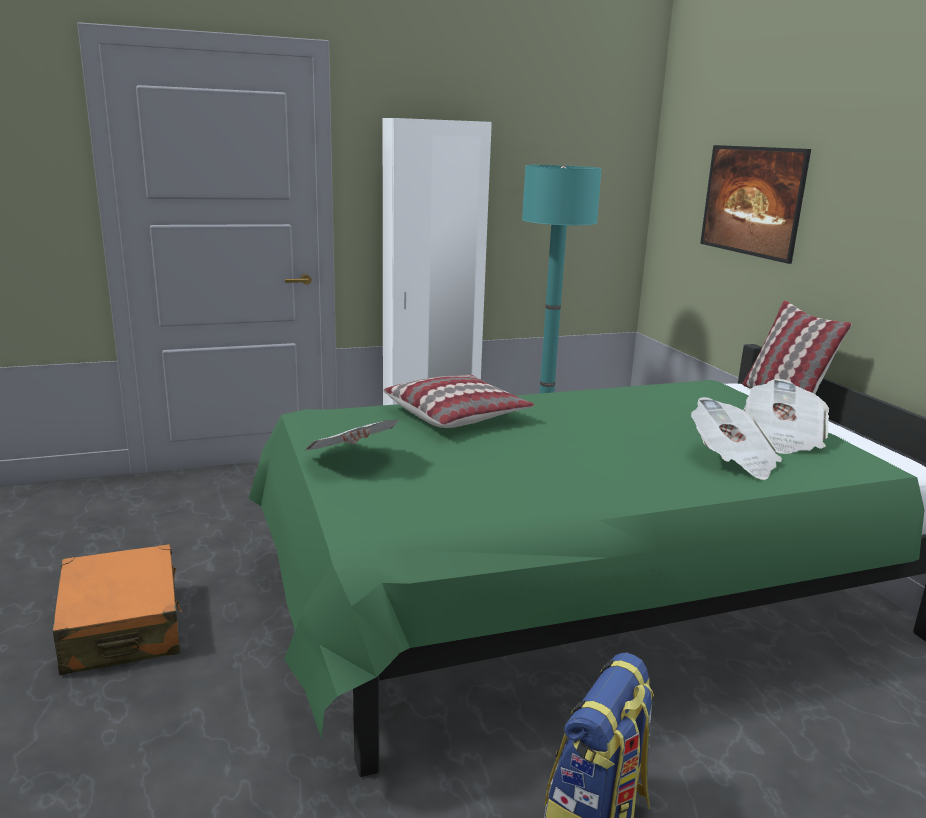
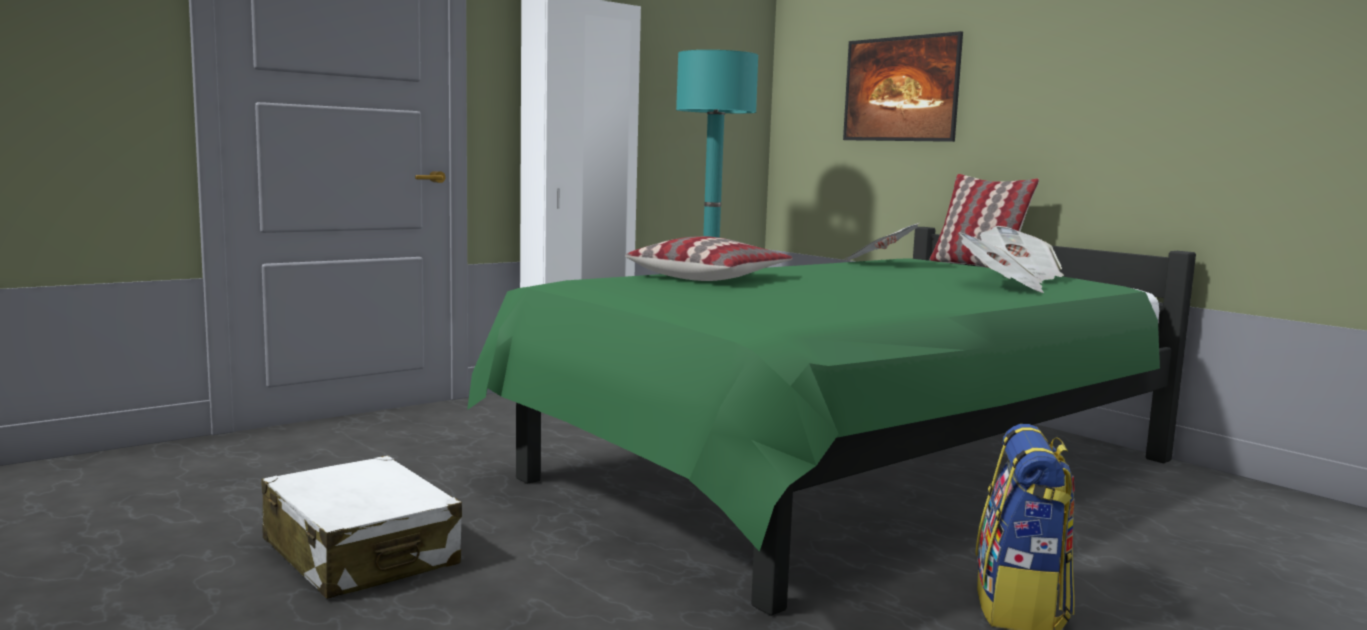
camera: 20 degrees left, 10 degrees down
(122, 627) = (361, 554): orange suitcase -> white suitcase
(351, 459) = (659, 298): newspaper -> newspaper (879, 263)

